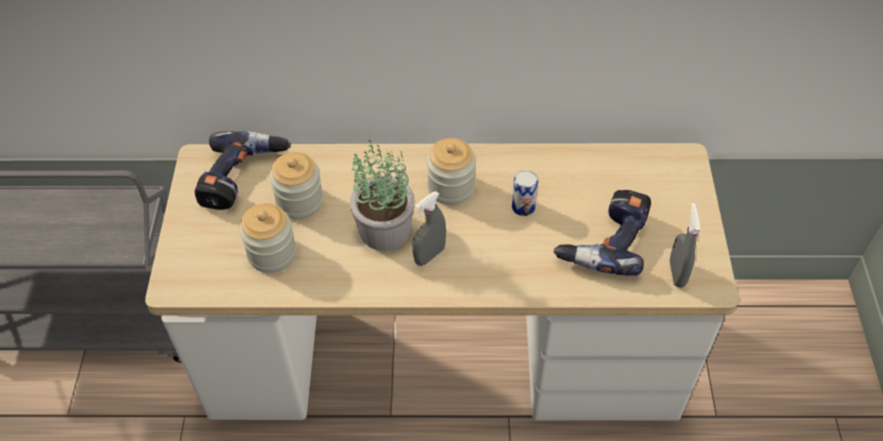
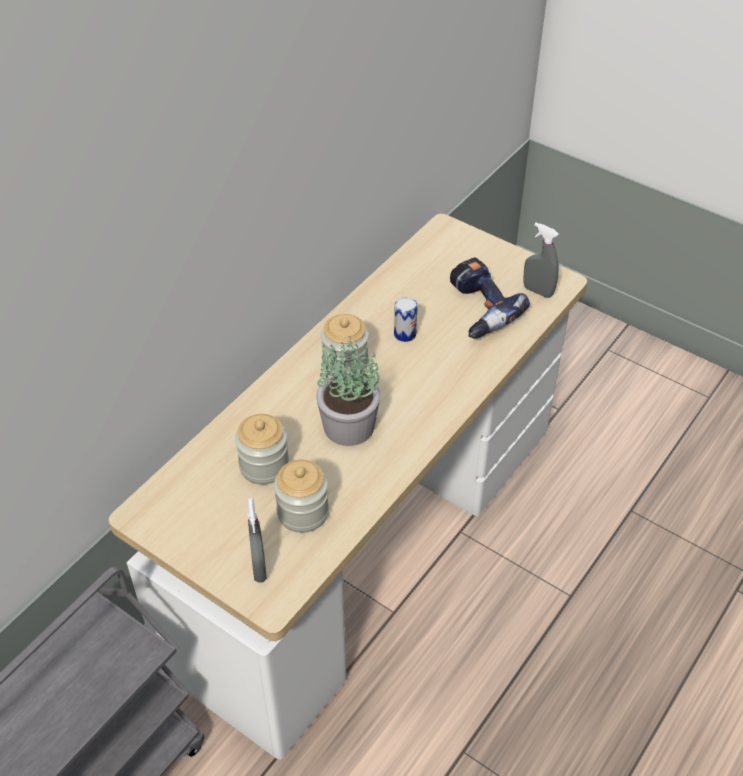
camera: 55 degrees left, 5 degrees down
(242, 178) = (196, 492): power drill -> none
(429, 255) = (400, 412): grey spray bottle -> grey spray bottle (259, 567)

